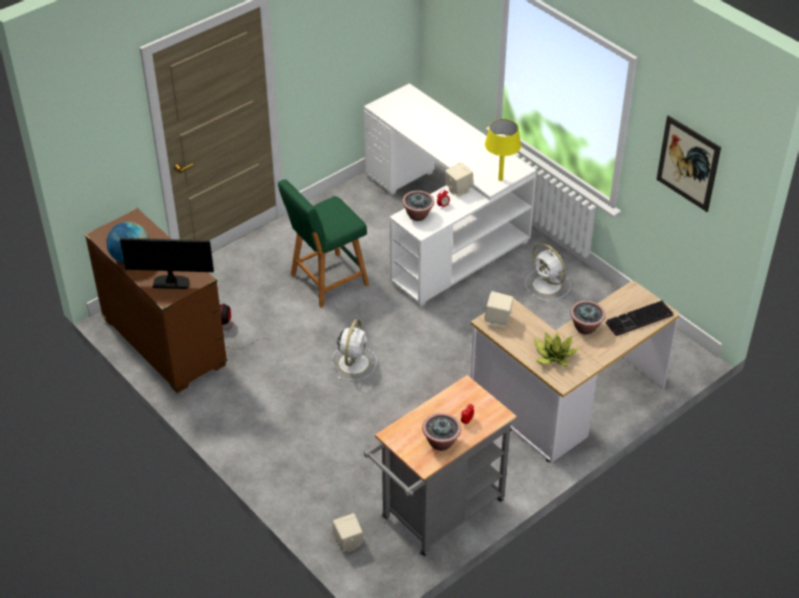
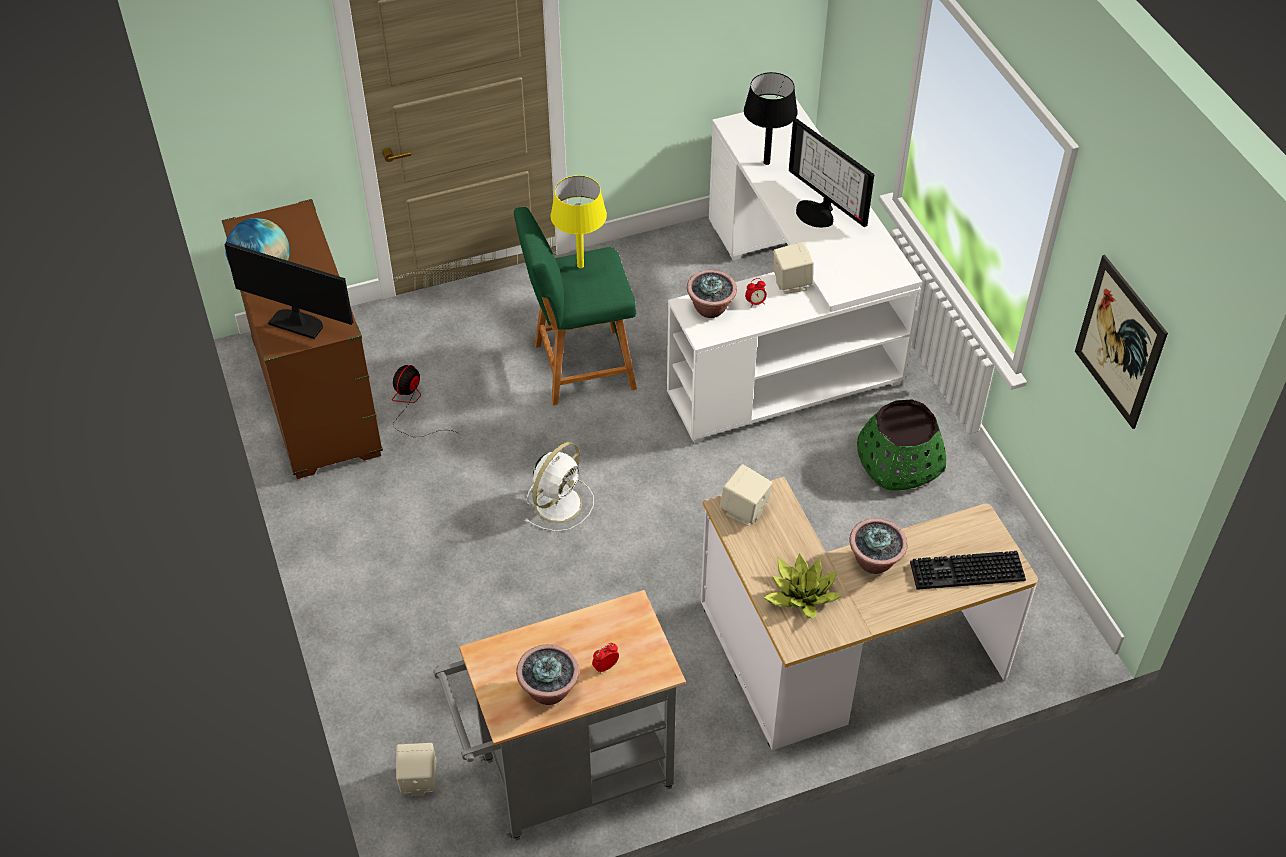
camera: 20 degrees right, 5 degrees up
(410, 123) = (766, 162): none -> black table lamp
(456, 145) = (818, 212): none -> monitor
(500, 179) = (859, 283): yellow table lamp -> yellow table lamp (580, 265)
(548, 285) = (899, 461): white fan -> green planter

